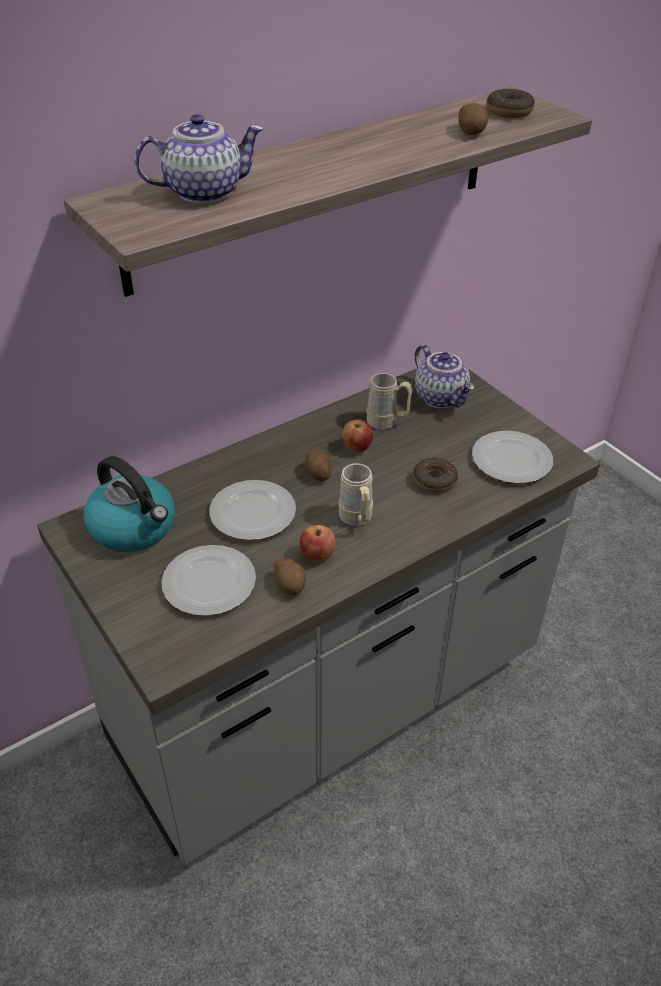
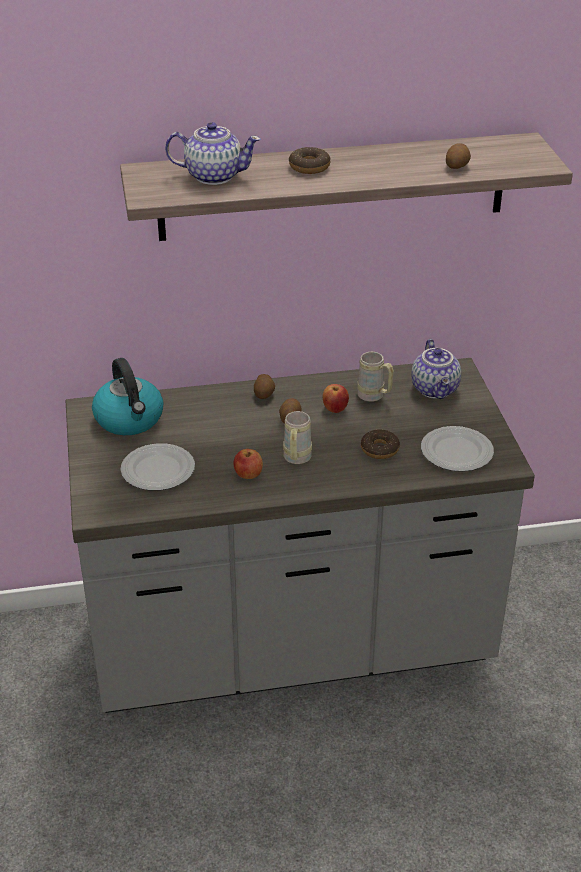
camera: 25 degrees right, 5 degrees down
(252, 513) = (221, 433): plate -> none
(290, 584) = (215, 488): potato -> potato (264, 394)
(509, 111) = (508, 154): donut -> donut (309, 167)

